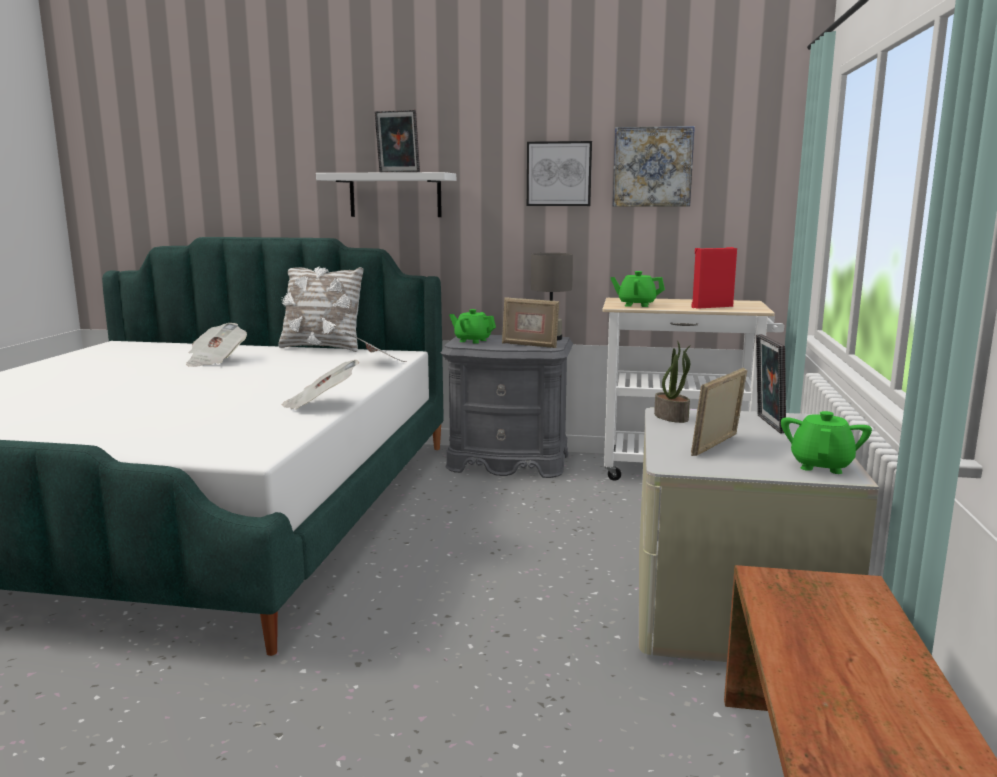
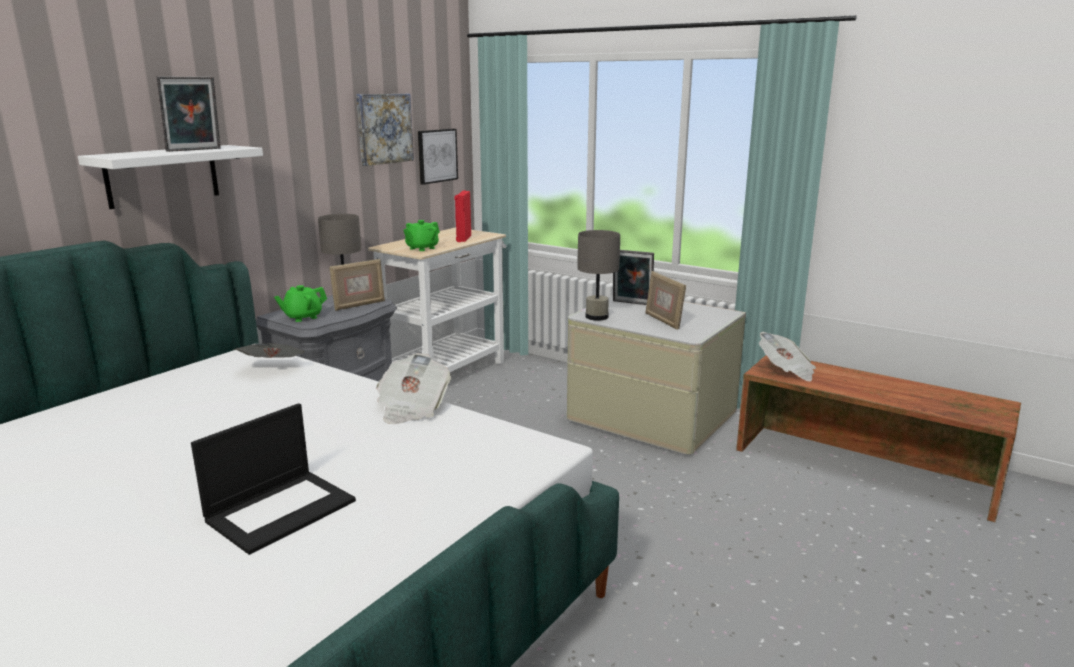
camera: 65 degrees left, 5 degrees up
(121, 409) = (281, 509): none -> laptop
(215, 361) = (95, 442): newspaper -> newspaper (786, 371)
(322, 348) = (141, 380): white pillow -> none
(559, 174) = (319, 139): picture -> picture (436, 155)
(672, 417) = (597, 317): potted plant -> grey table lamp
(821, 465) = (711, 312): green teapot -> none

